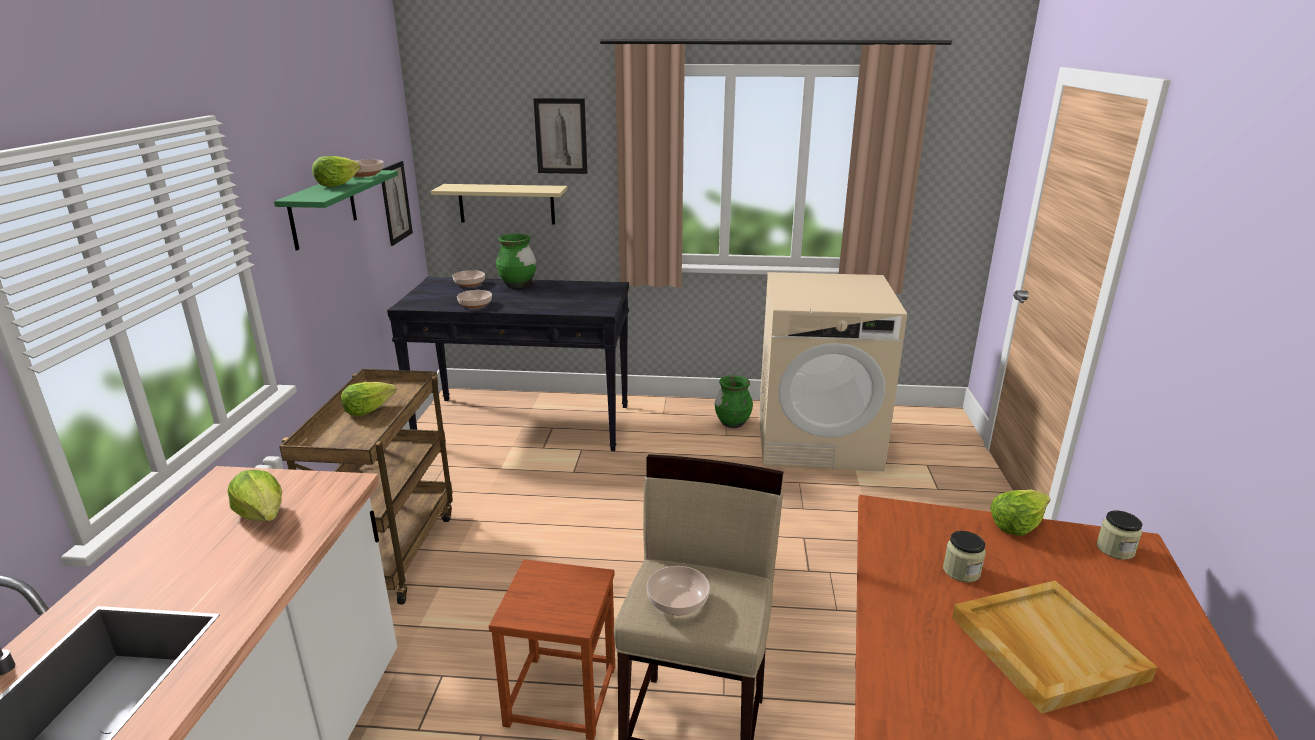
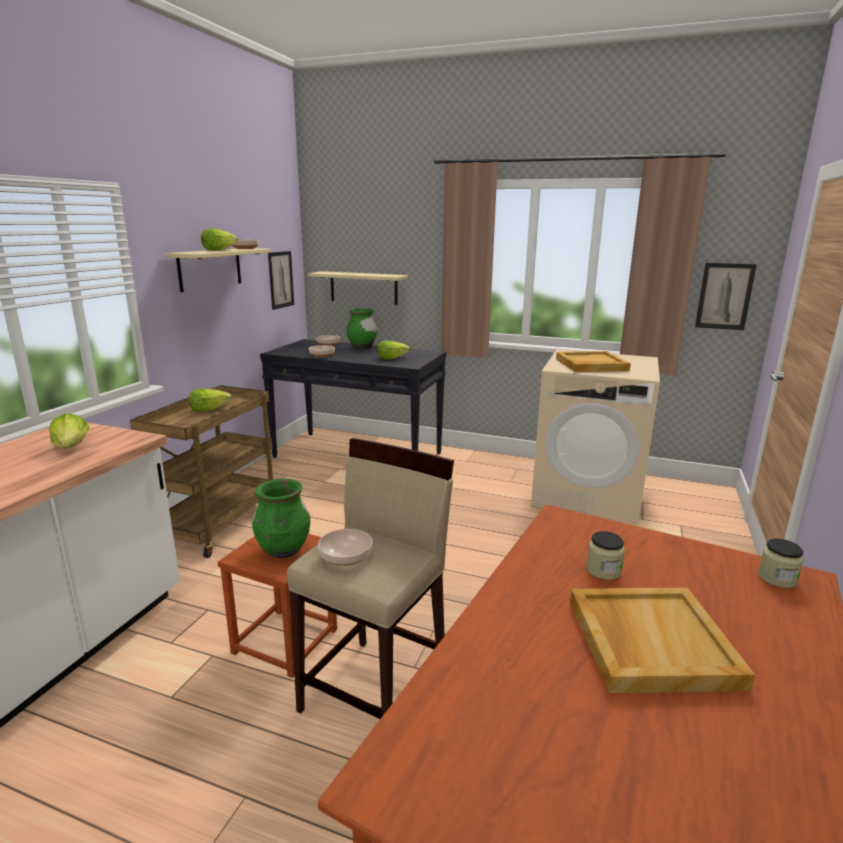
camera: 15 degrees right, 5 degrees down
(323, 209) = (210, 269): green shelf -> beige shelf
(561, 136) = (404, 236): picture -> picture (724, 296)
(732, 423) = (520, 474): green vase -> green vase (284, 550)
(821, 295) = (591, 365): none -> beige tray
(1016, 524) = (683, 545): lettuce -> lettuce (391, 358)

